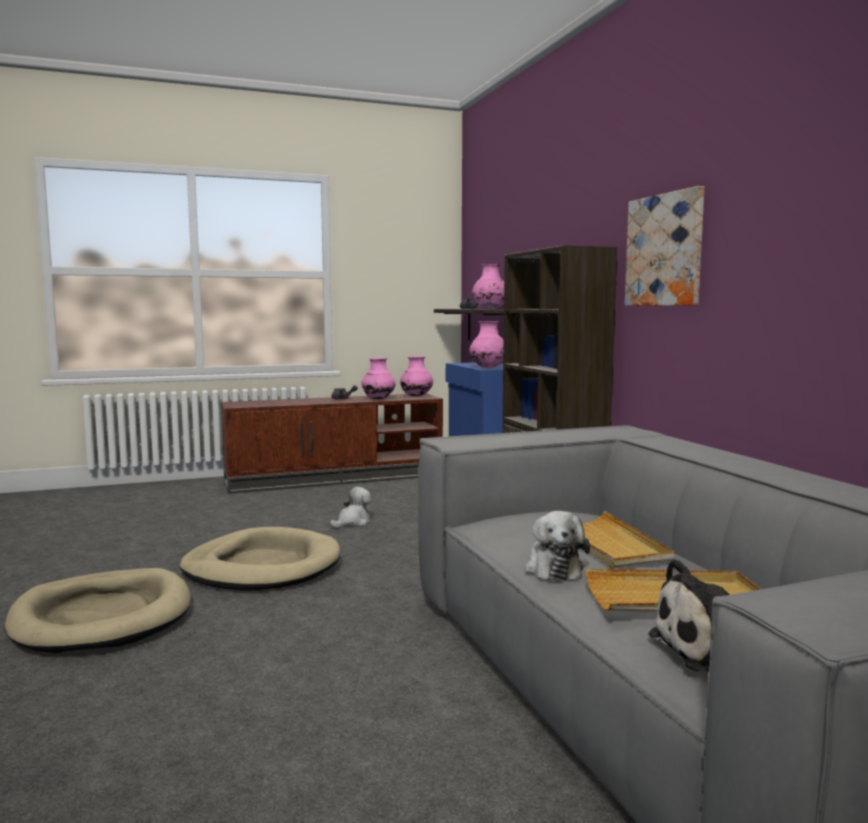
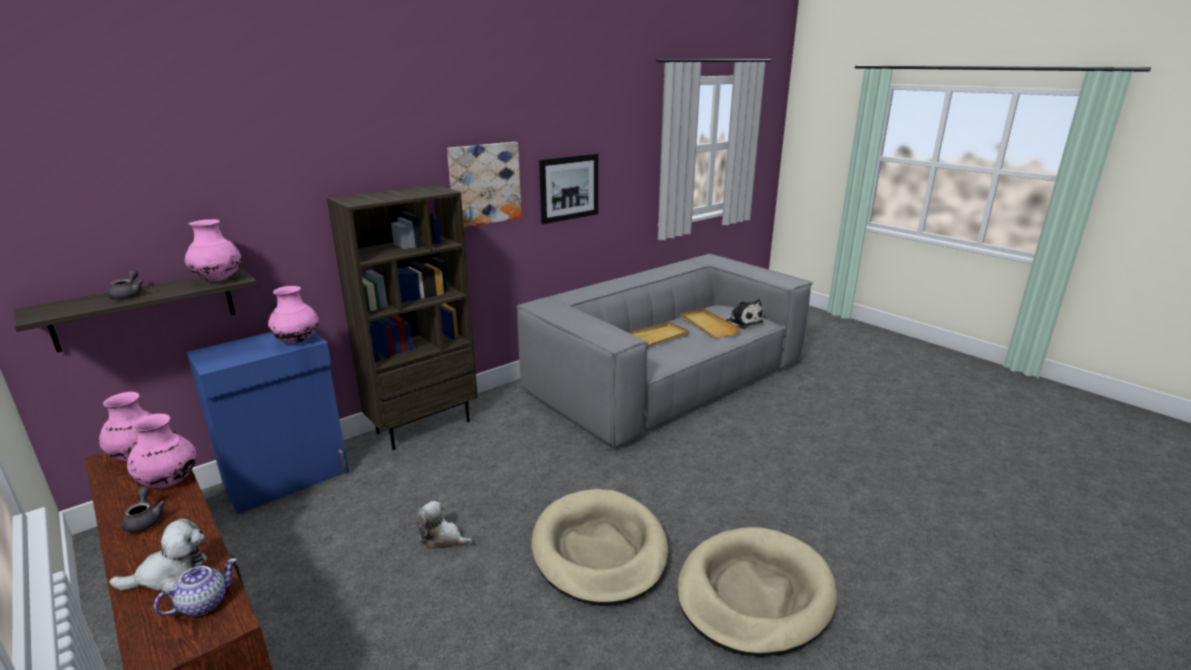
camera: 110 degrees left, 15 degrees up
(256, 404) = (203, 603): none -> teapot
(553, 567) = (694, 347): plush toy -> plush toy (171, 575)
(782, 266) = (569, 188): none -> picture

